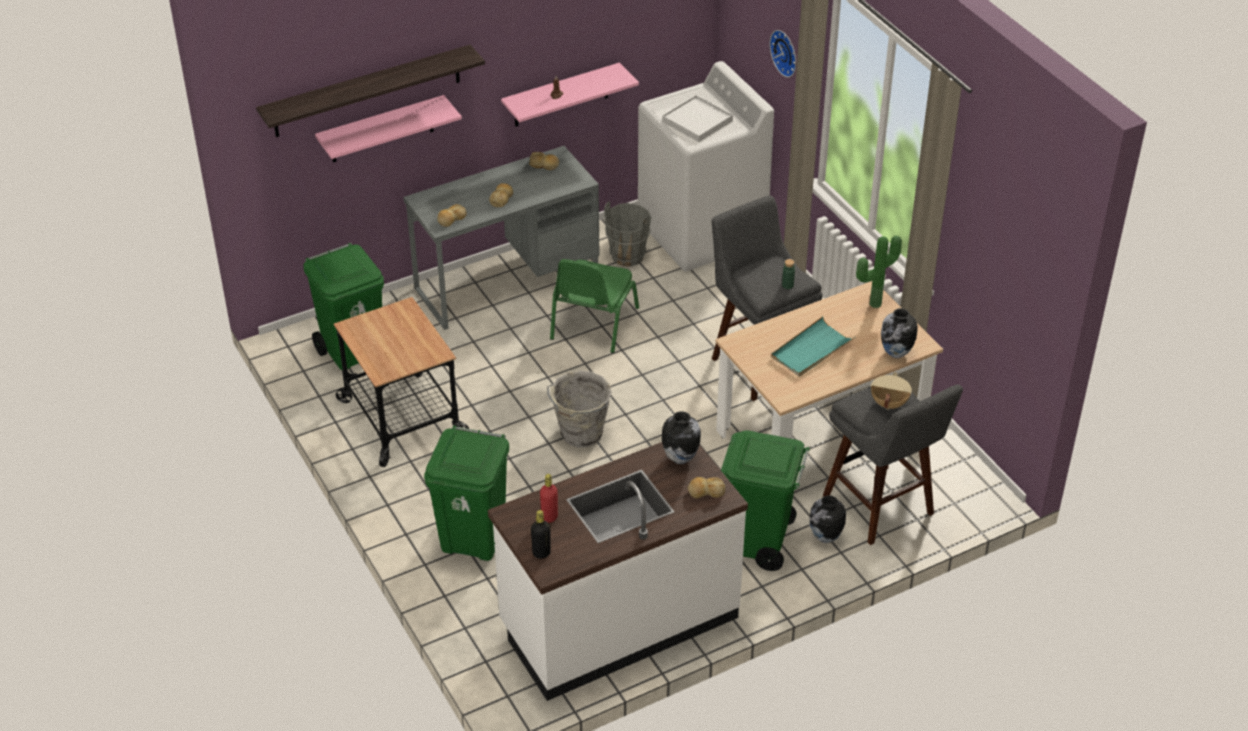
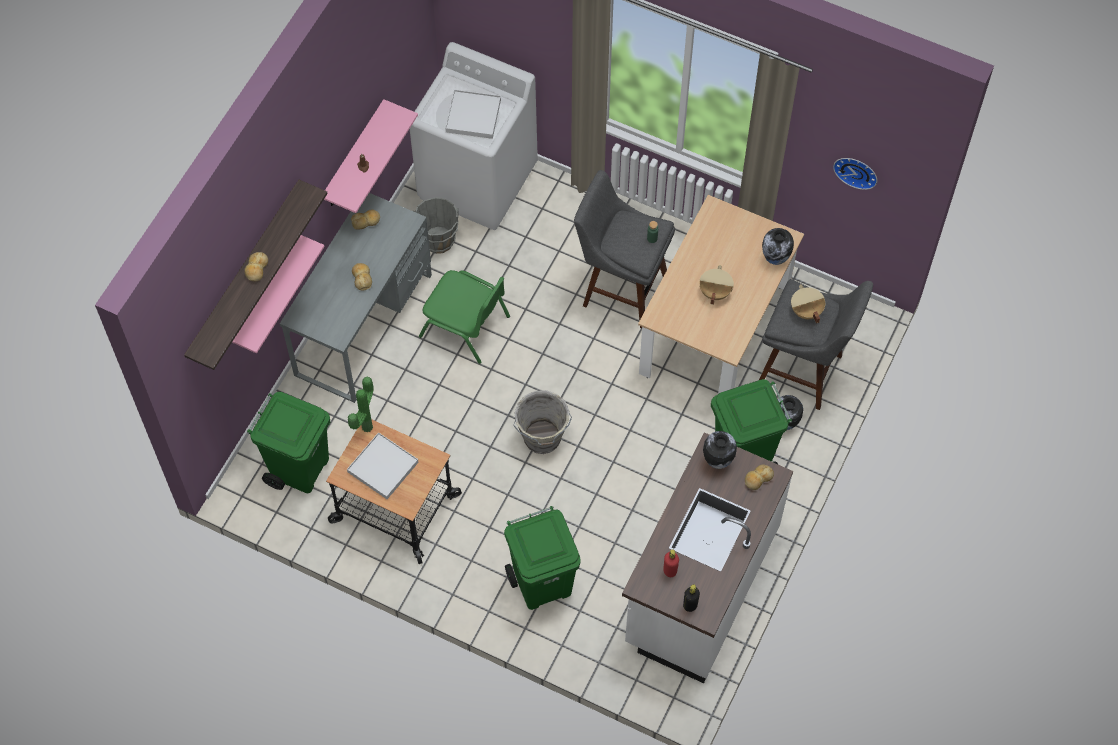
camera: 35 degrees left, 20 degrees up
(389, 337) = (383, 467): none -> white tray
(451, 219) = (340, 324): bread -> bread (256, 269)
(592, 324) = (466, 326): green chair -> green chair turned 45 degrees counterclockwise
(786, 52) = (541, 33): wall clock -> wall clock (856, 170)
(811, 350) = (714, 292): turquoise tray -> beige cooking pot
(873, 303) = (724, 218): potted plant -> potted plant (365, 427)

